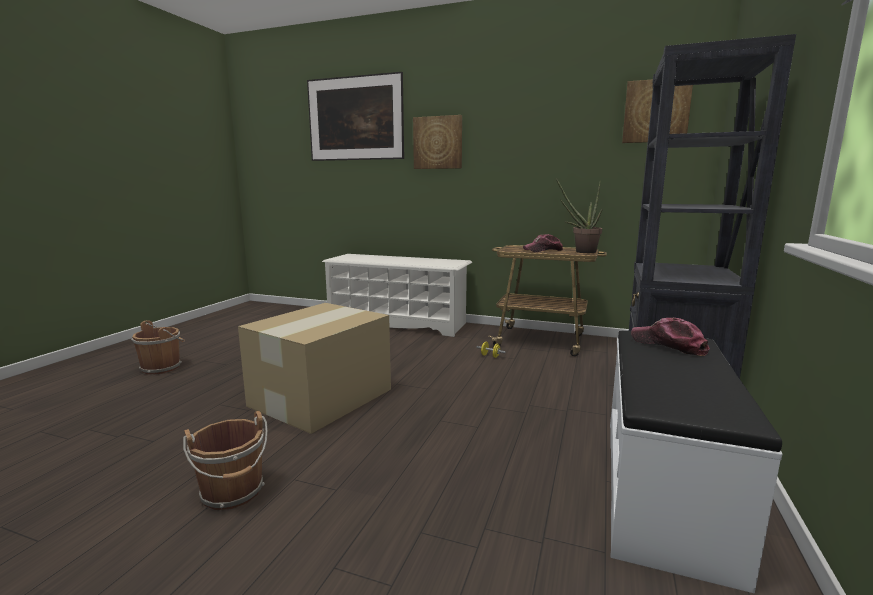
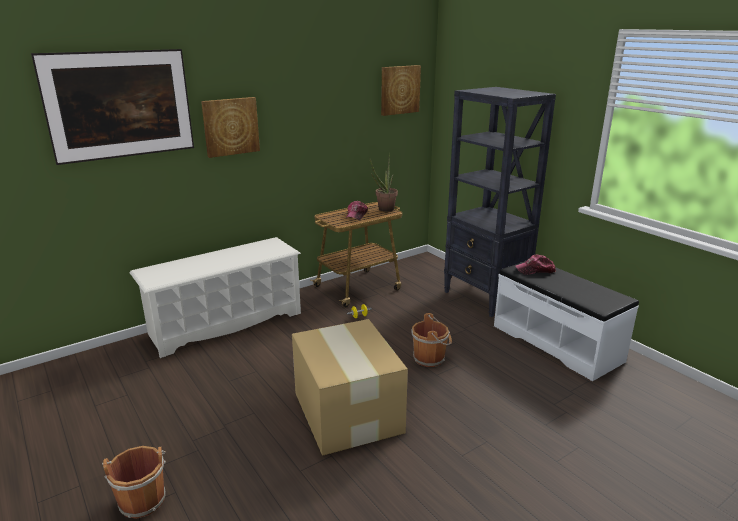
camera: 55 degrees left, 10 degrees up
(233, 493) = (459, 486): brown bucket -> brown bucket (430, 358)

